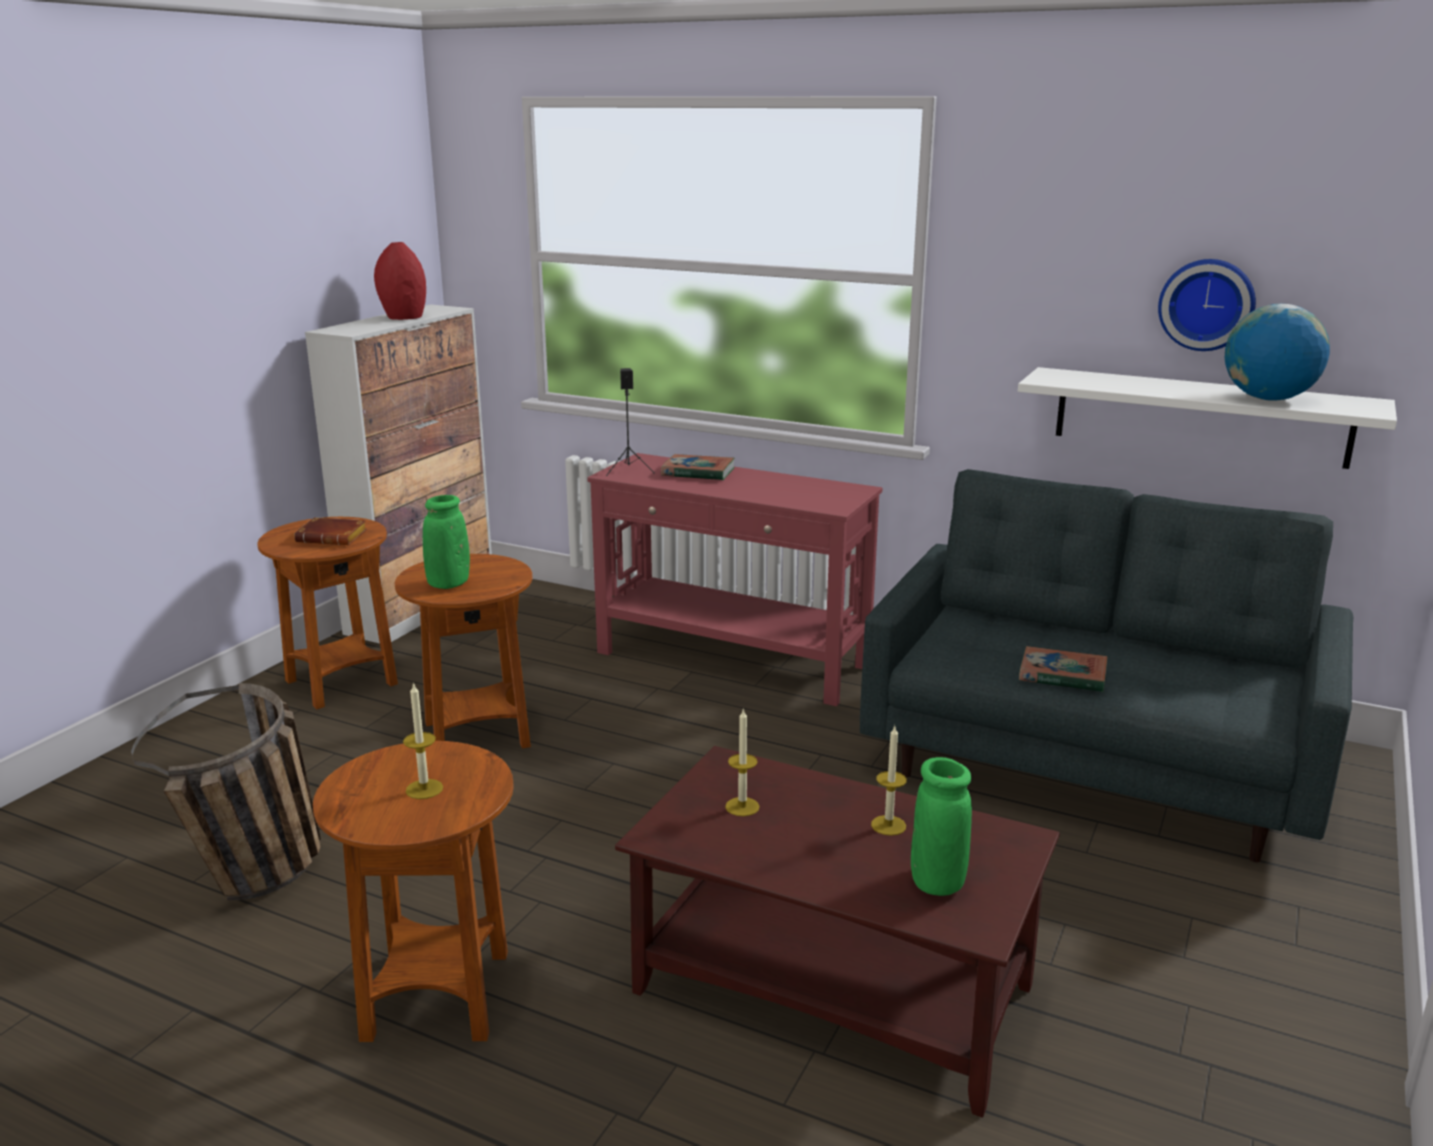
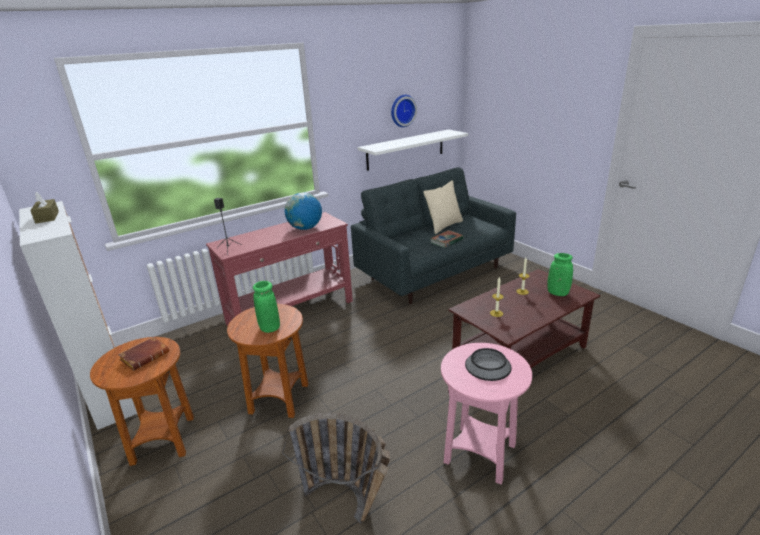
camera: 60 degrees left, 5 degrees up
(404, 317) = (47, 217): red vase -> brown tissue box
(424, 789) = (488, 366): candle -> bowl
(436, 996) = (479, 454): brown side table -> pink side table
(698, 472) = (256, 236): book -> none
(1154, 654) = (444, 226): none -> beige pillow
(1268, 399) = (433, 136): globe -> globe (305, 228)

